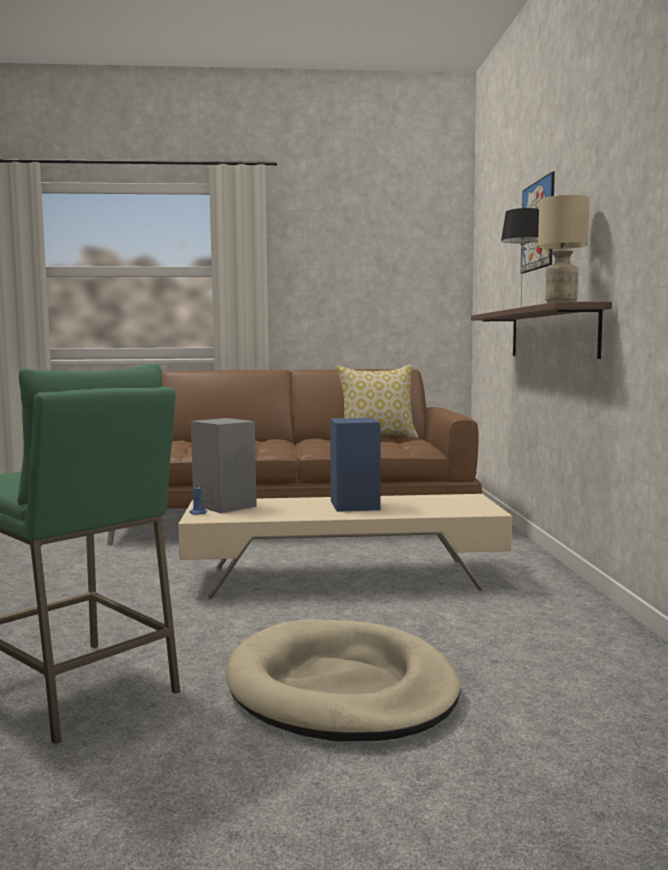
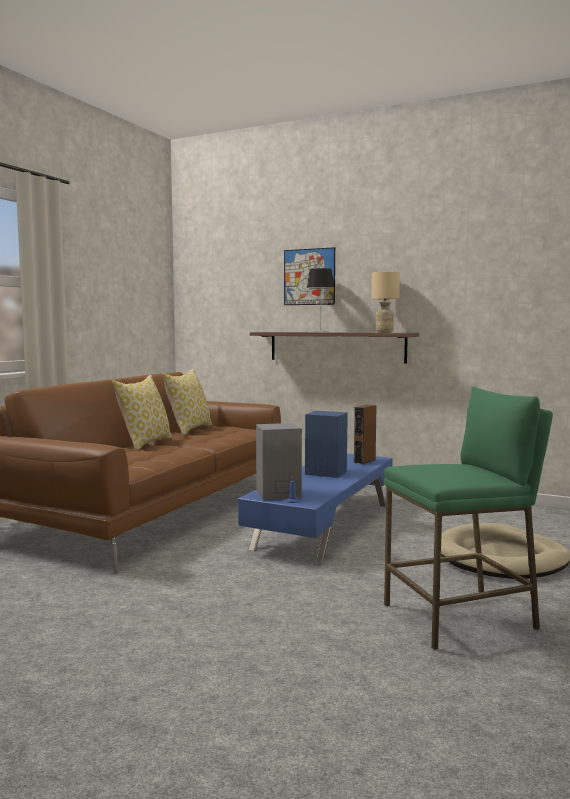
camera: 60 degrees left, 0 degrees up
(286, 441) = (145, 443): none -> pillow
(344, 577) = (324, 525): beige coffee table -> blue coffee table
(456, 508) = (364, 461): none -> brown speaker

